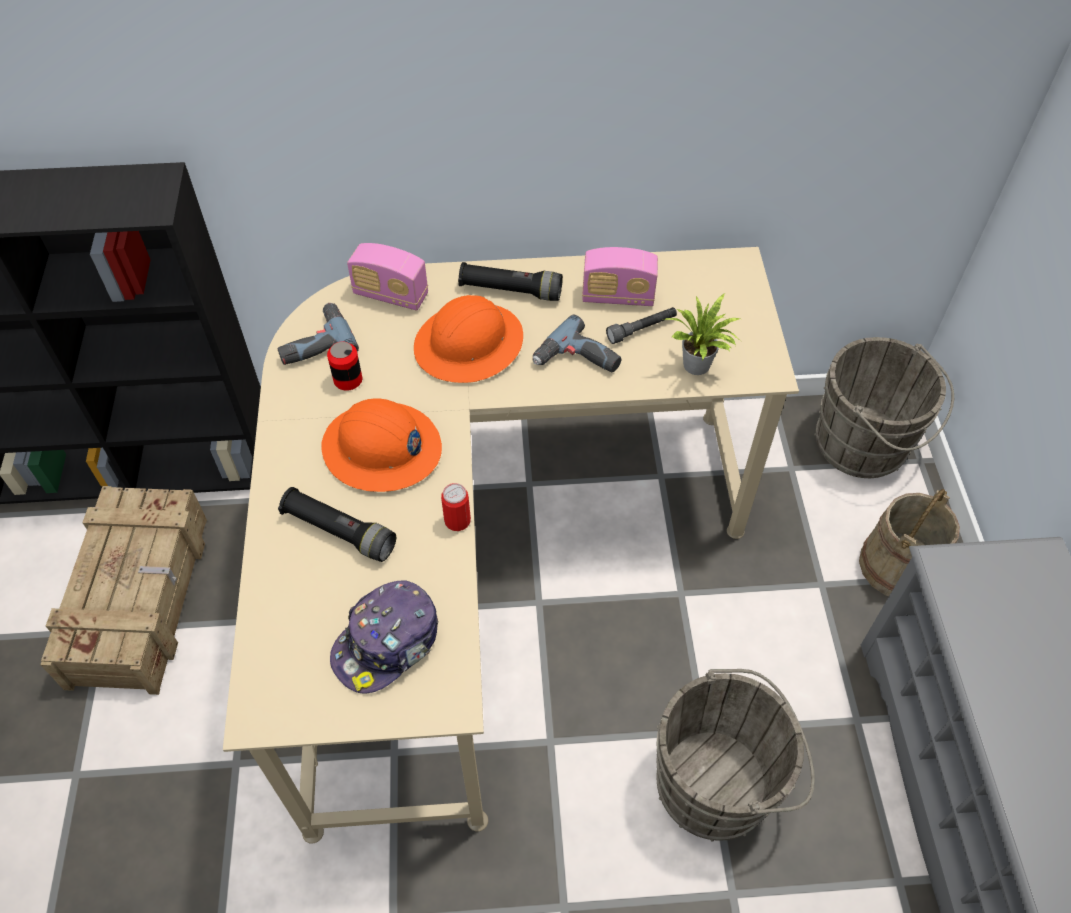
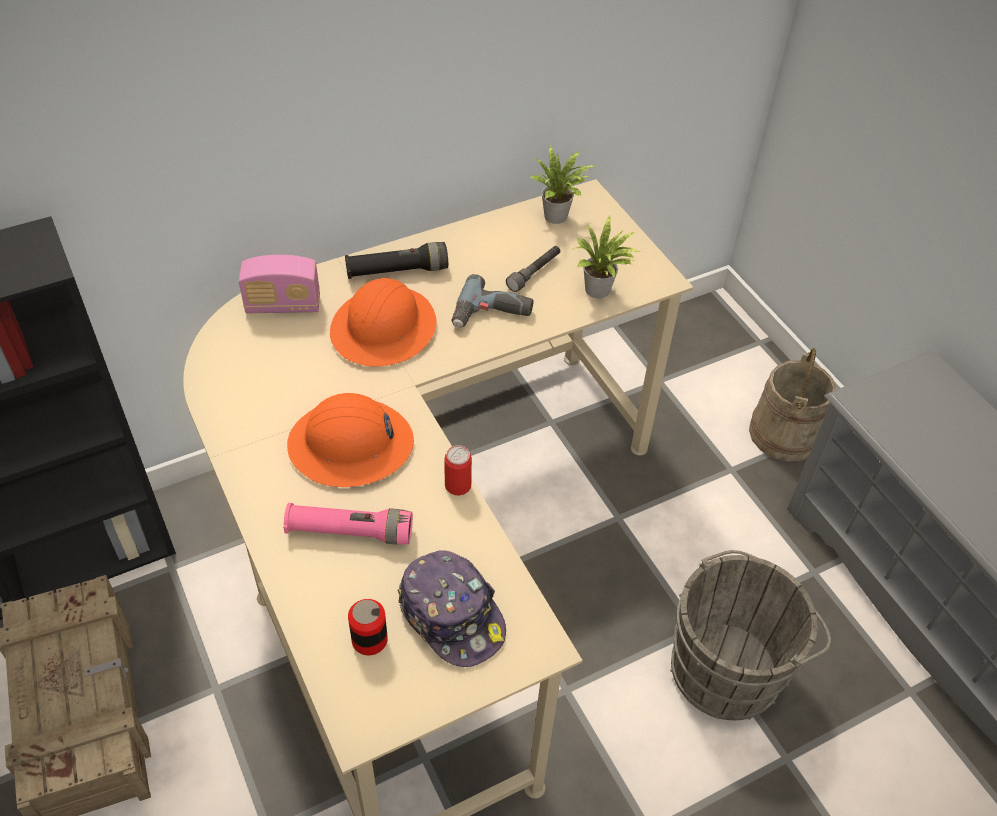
camera: 25 degrees left, 5 degrees down
(314, 342) = (229, 368): power drill -> none
(339, 531) = (350, 532): black flashlight -> pink flashlight
(348, 380) = (282, 393): can -> can (369, 640)
(388, 643) = (452, 615): cap -> cap turned 60 degrees counterclockwise
(618, 296) = (498, 251): radio -> none
(697, 277) = (559, 217): none -> potted plant
(866, 446) = (711, 343): grey bucket -> none

